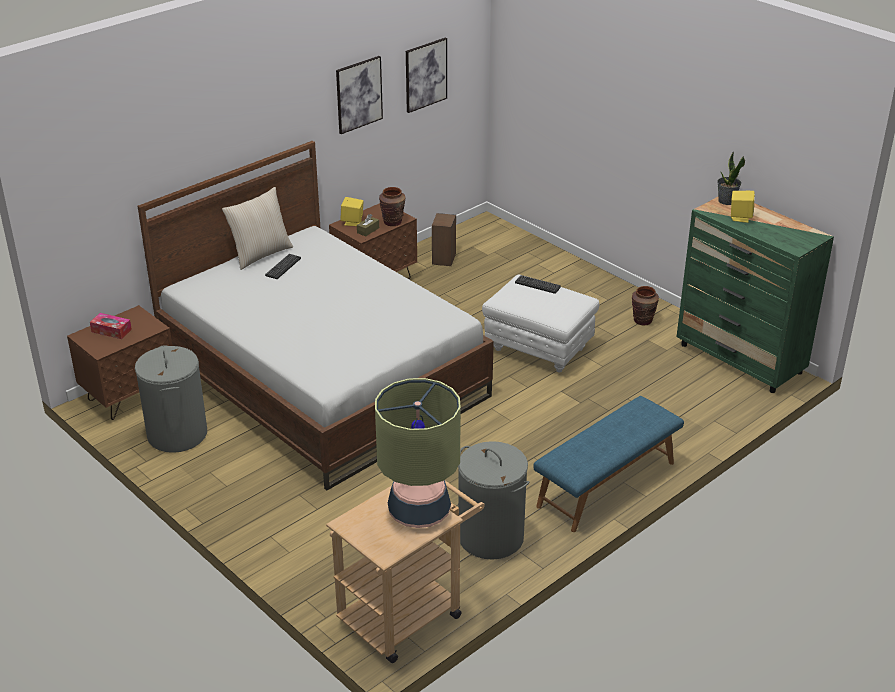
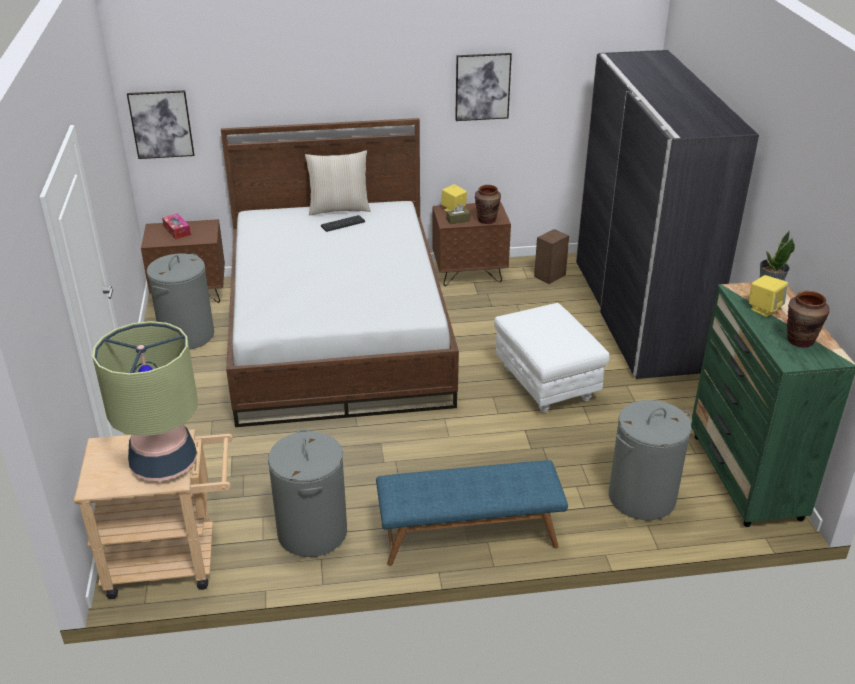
camera: 35 degrees right, 0 degrees up
(425, 74) = (569, 87): picture -> picture (161, 124)
(537, 285) = (561, 317): keyboard -> none
(546, 266) = (637, 314): none -> grey wardrobe
(642, 321) = (679, 398): brown vase -> brown vase (800, 340)
(691, 403) = (642, 497): none -> grey laundry basket

